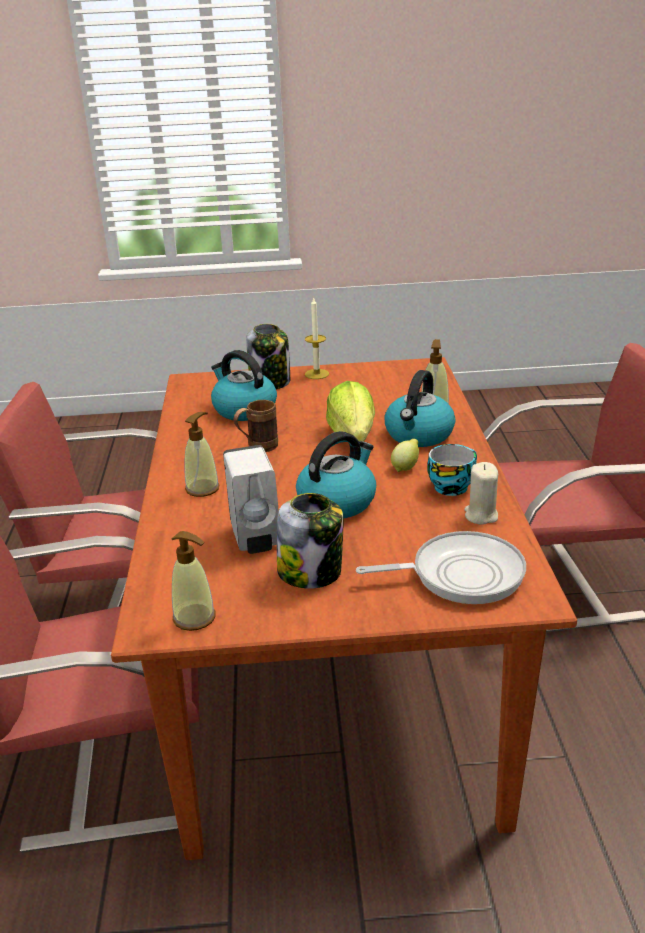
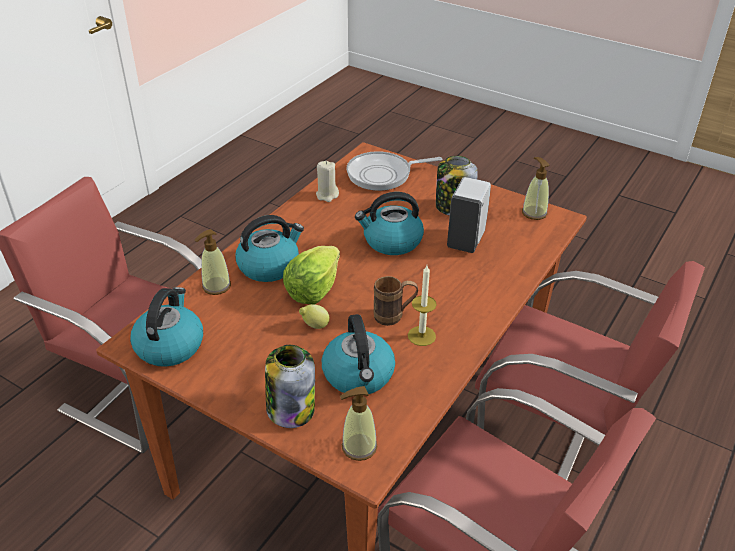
camera: 145 degrees left, 10 degrees up
(202, 488) = (468, 296): soap dispenser -> soap dispenser (359, 447)
(316, 374) = (235, 393): candle -> candle (421, 336)
(401, 373) = (170, 345): none -> kettle
(405, 467) = (318, 244): lemon -> lemon (314, 326)
(451, 486) = (313, 218): cup -> none
(460, 574) = (383, 175): frying pan -> frying pan turned 45 degrees counterclockwise

